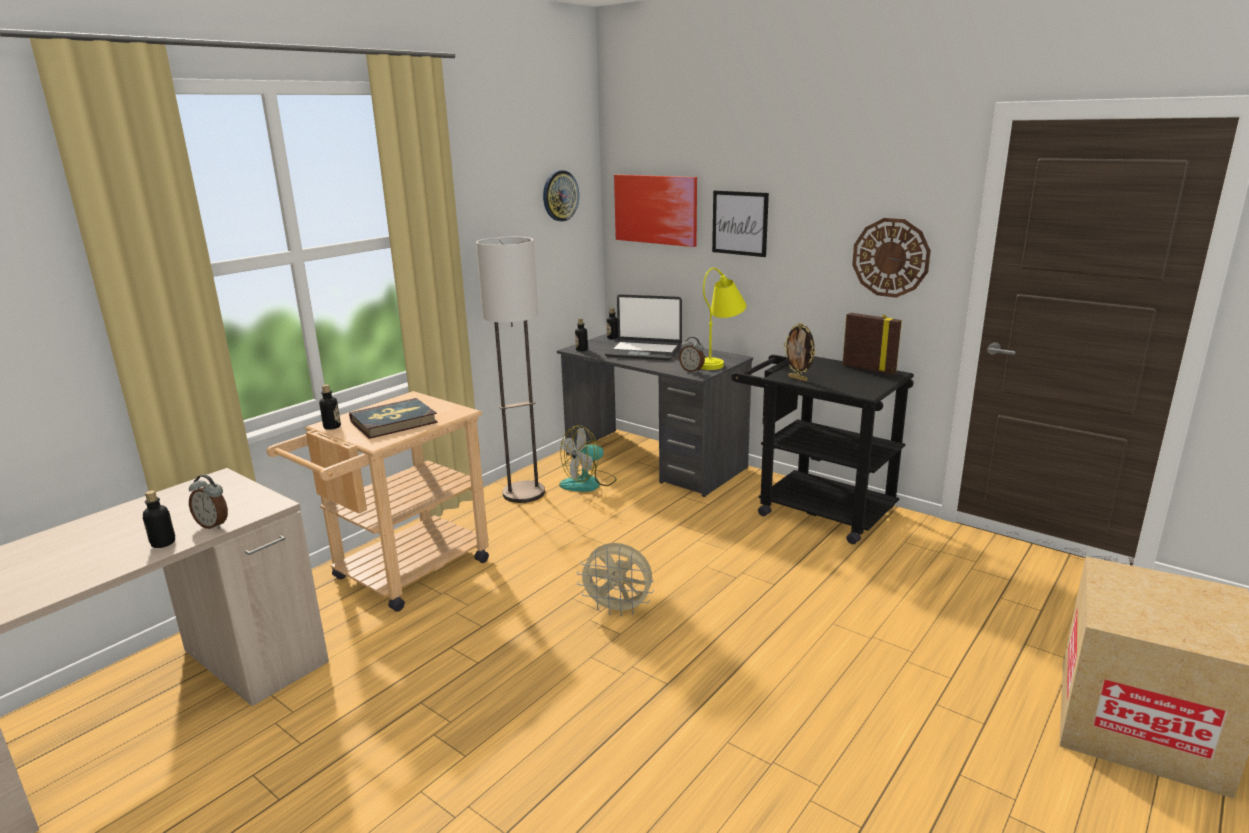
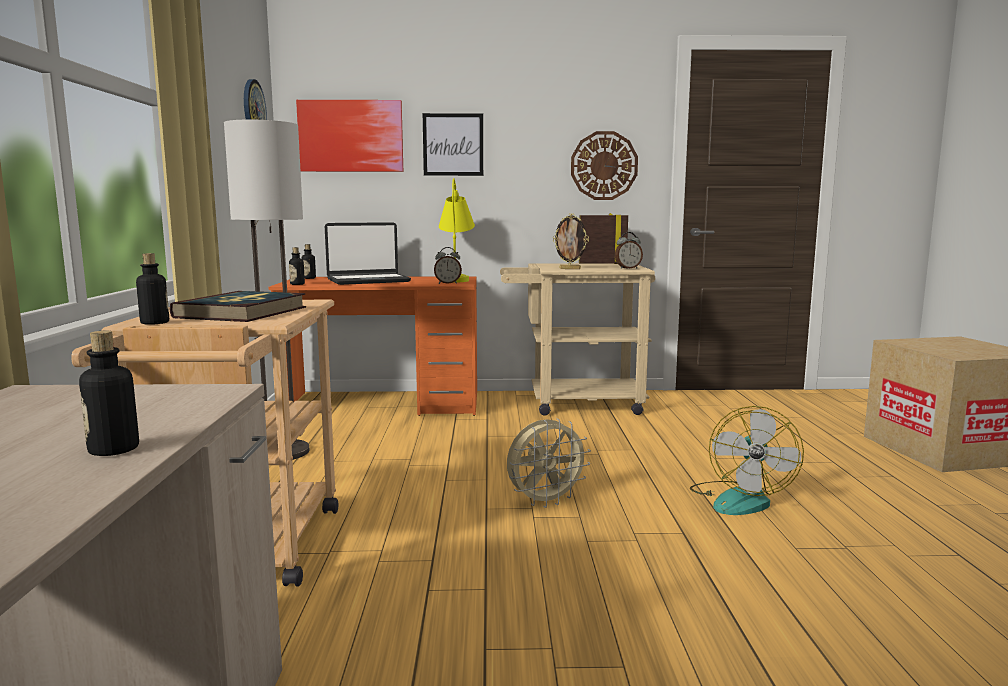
camera: 40 degrees left, 10 degrees down
(213, 525) = (167, 419): alarm clock -> alarm clock (627, 268)
(588, 483) = (344, 430): fan -> fan (740, 499)
(654, 461) = (384, 404): grey desk -> orange desk
(814, 509) = (574, 403): black cart -> beige cart

